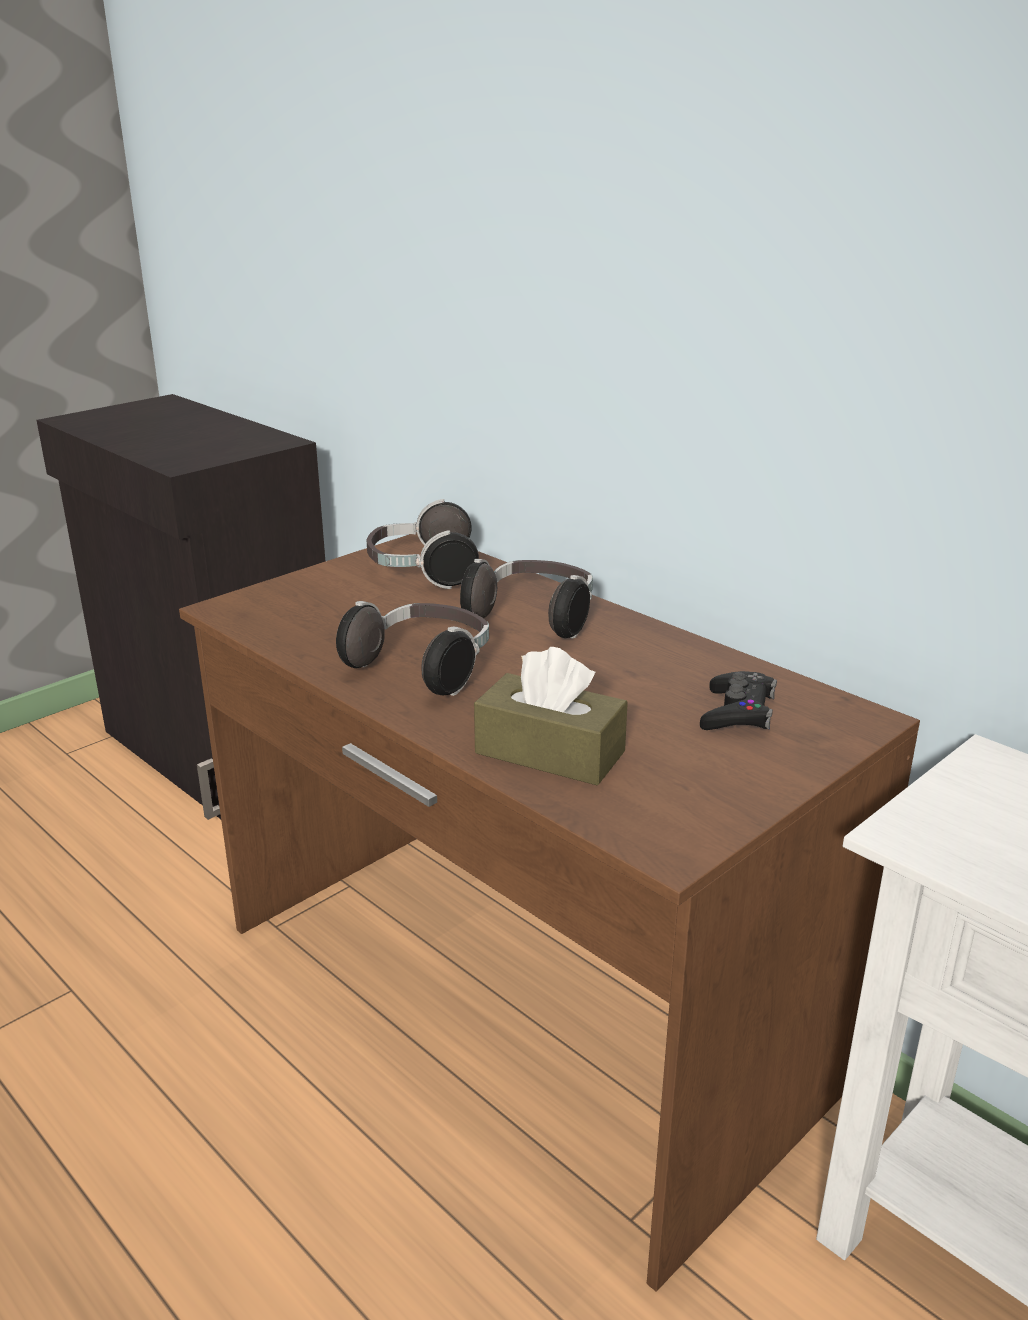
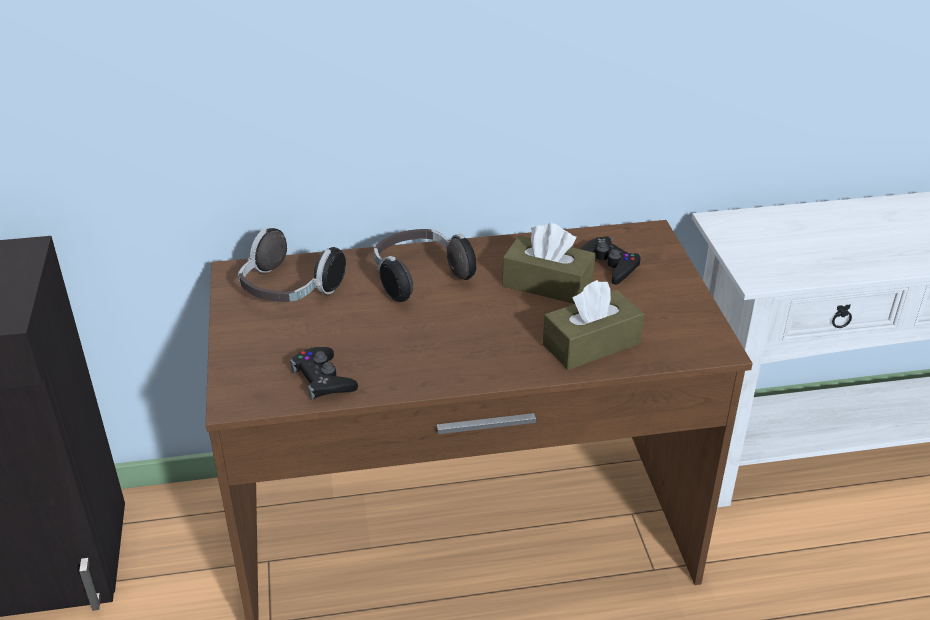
camera: 55 degrees left, 10 degrees up
(299, 631) = (323, 379): none -> black game controller
(424, 668) = (440, 347): headphones -> none
(633, 687) = (547, 284): none -> brown tissue box

